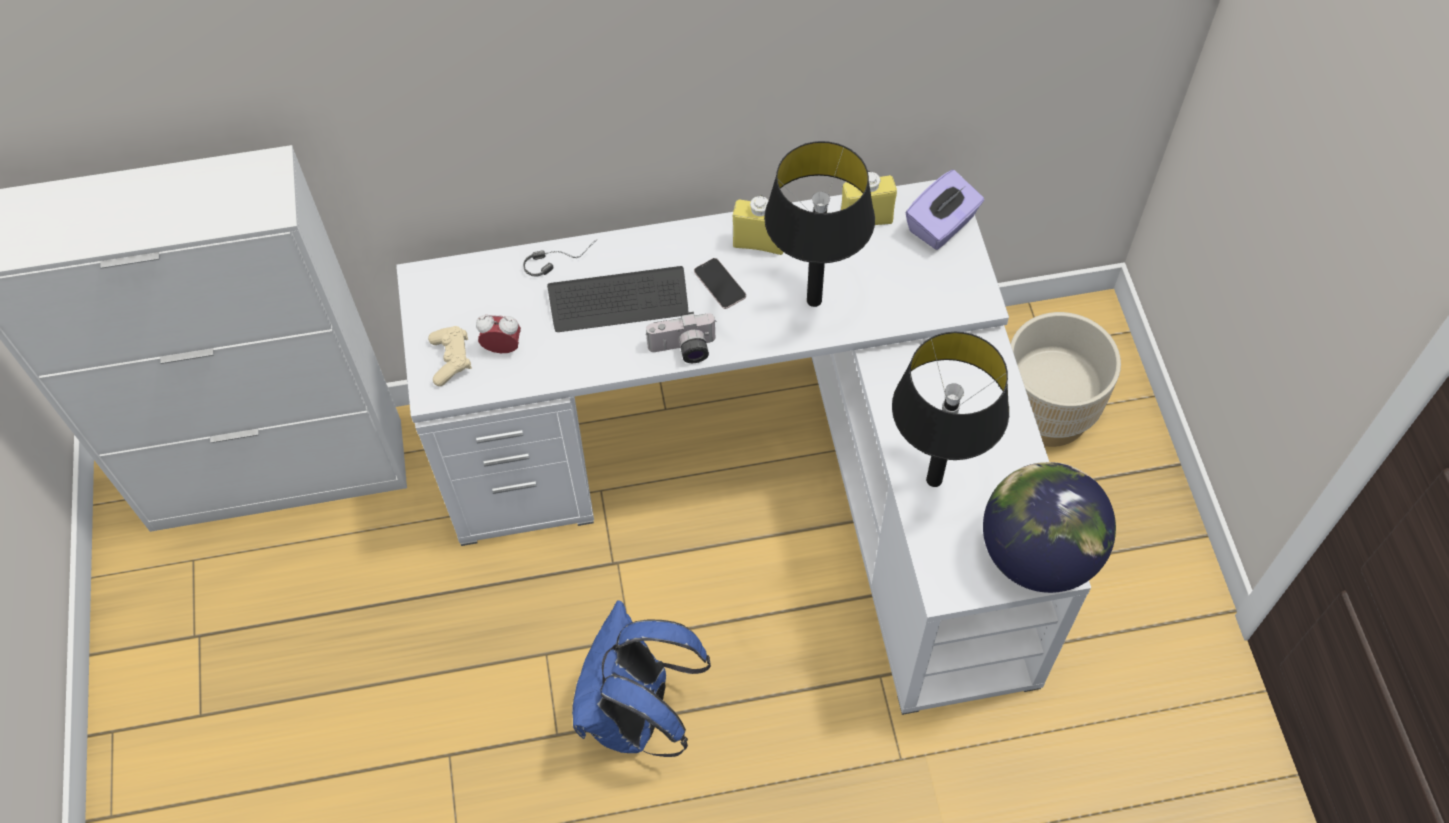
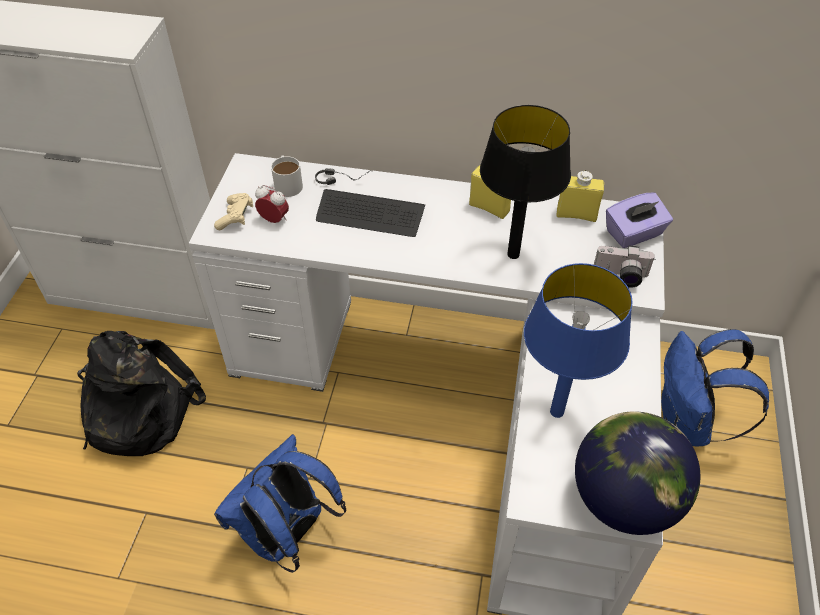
camera: 20 degrees right, 10 degrees down
(364, 632) = (137, 410): none -> black backpack
(491, 288) = (287, 183): none -> white mug
(683, 350) = (400, 258): camera -> camera (620, 277)
(719, 284) = (448, 224): phone -> none
(935, 479) = (557, 411): black table lamp -> blue table lamp
(1047, 411) = (687, 425): beige planter -> blue backpack

